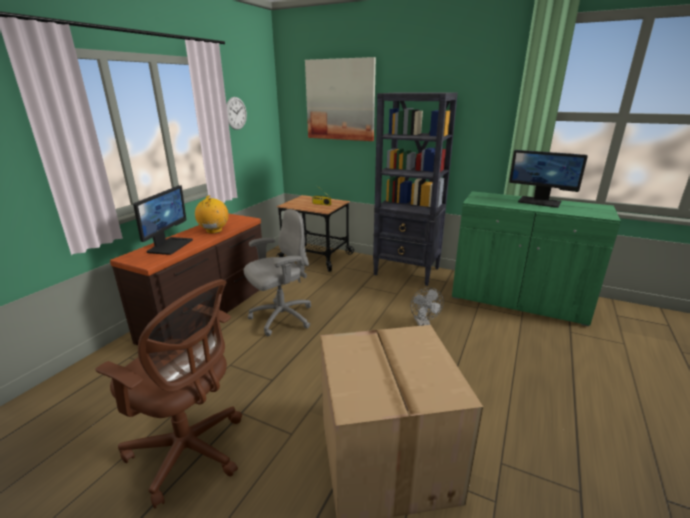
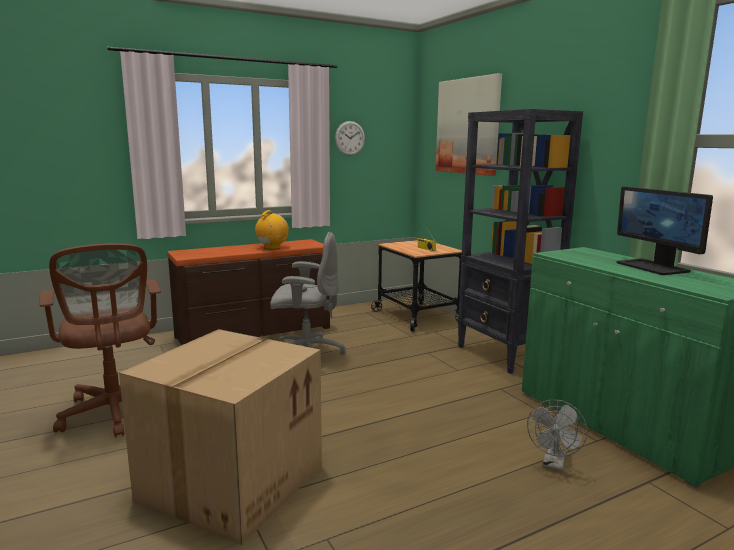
camera: 35 degrees right, 10 degrees down
(169, 246) = (220, 250): monitor -> none
(423, 325) = (441, 405): grey fan -> grey fan (554, 464)

